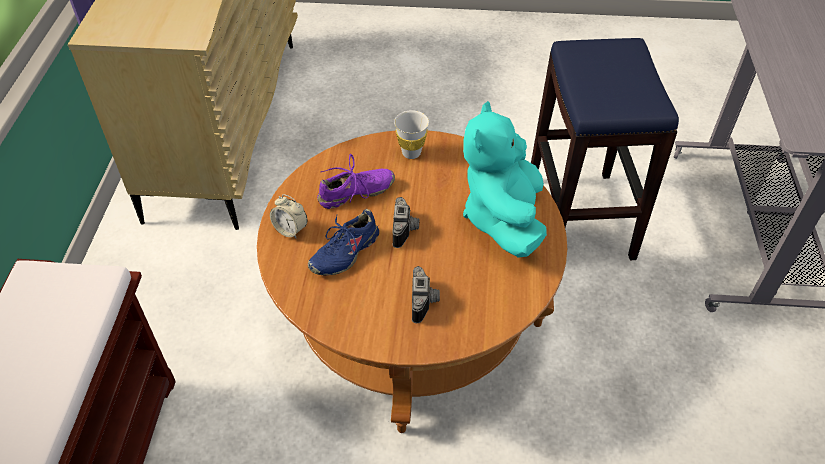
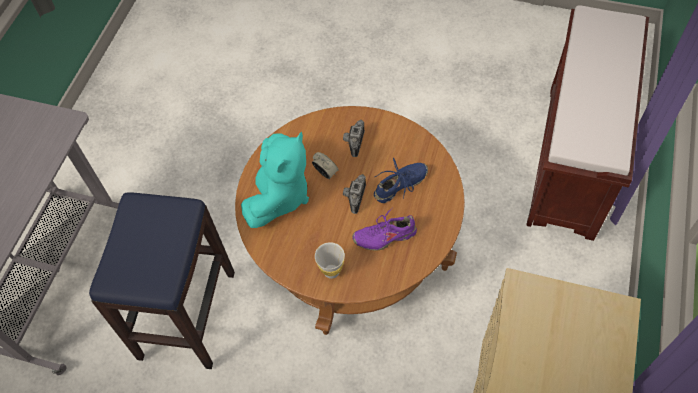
camera: 165 degrees left, 10 degrees up
(290, 230) = (438, 210): alarm clock -> alarm clock (325, 173)

